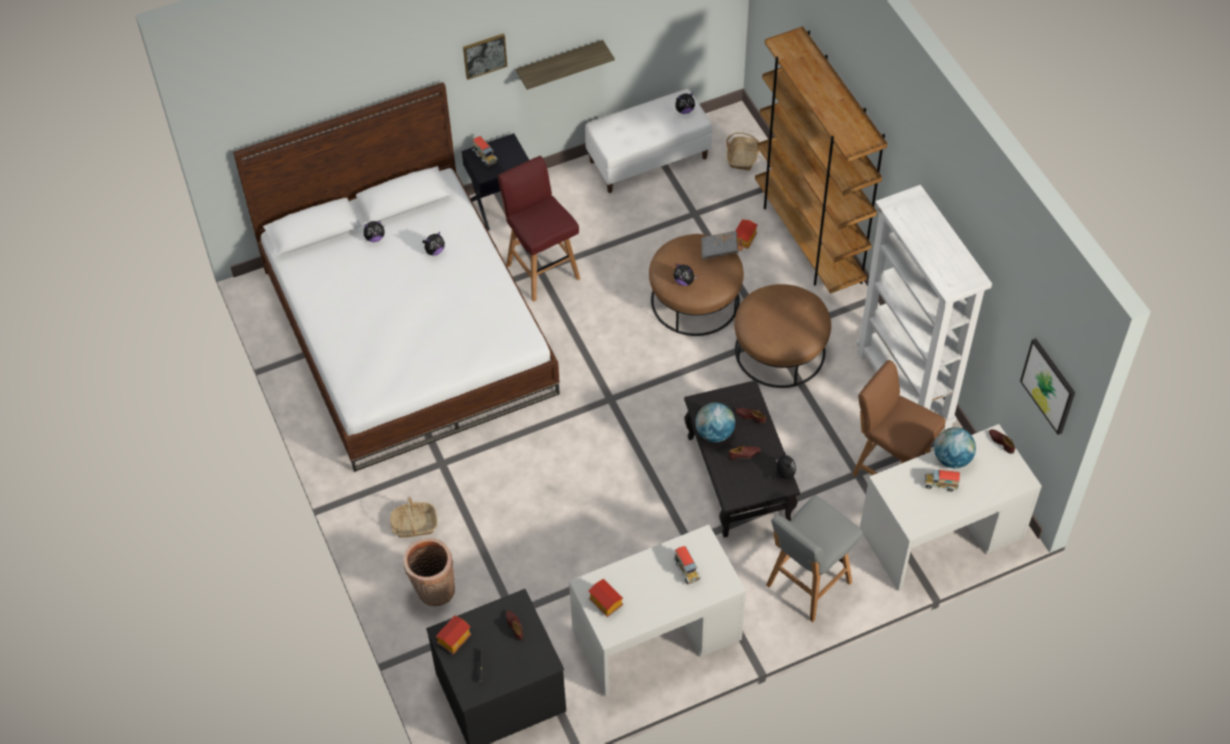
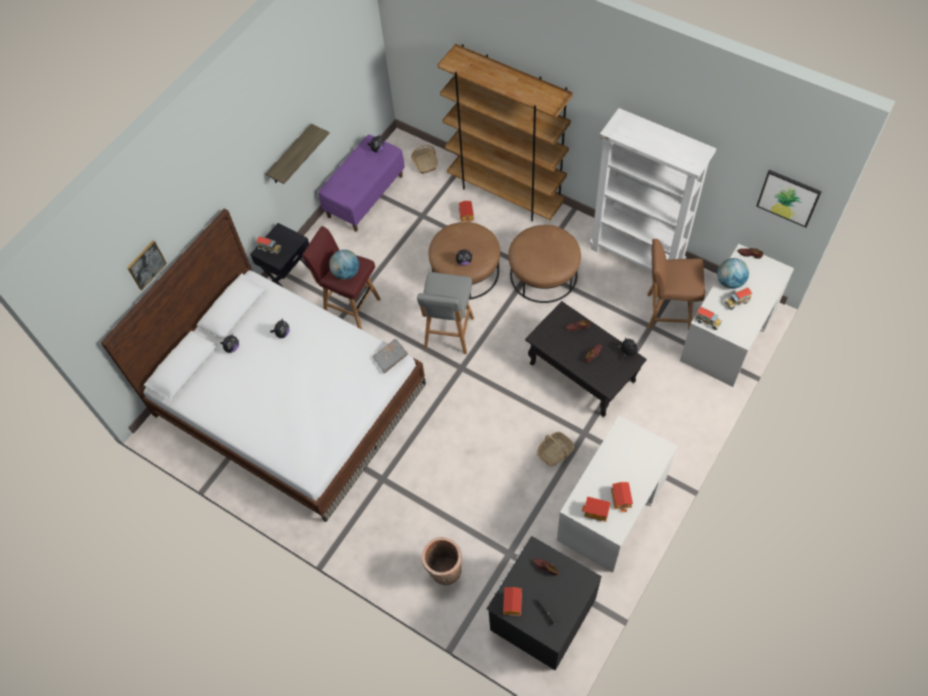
camera: 30 degrees left, 5 degrees up
(414, 525) = (396, 534): basket -> basket (555, 452)
(484, 55) = (243, 173): picture -> picture (146, 264)
(642, 606) = (621, 499): none -> toy house
(648, 159) = (365, 196): white bench -> purple bench
(686, 571) = (630, 456): toy truck -> toy truck (707, 322)
(714, 433) = (563, 351): globe -> globe (346, 273)
(719, 249) = (470, 228): grey book -> grey book (390, 358)
(807, 585) = (677, 416): grey stool -> grey stool (448, 334)

